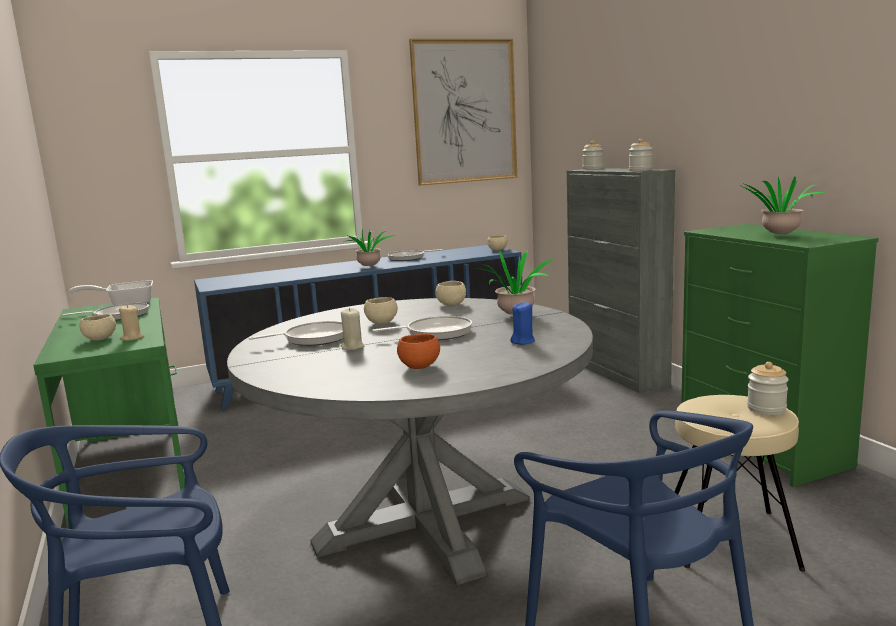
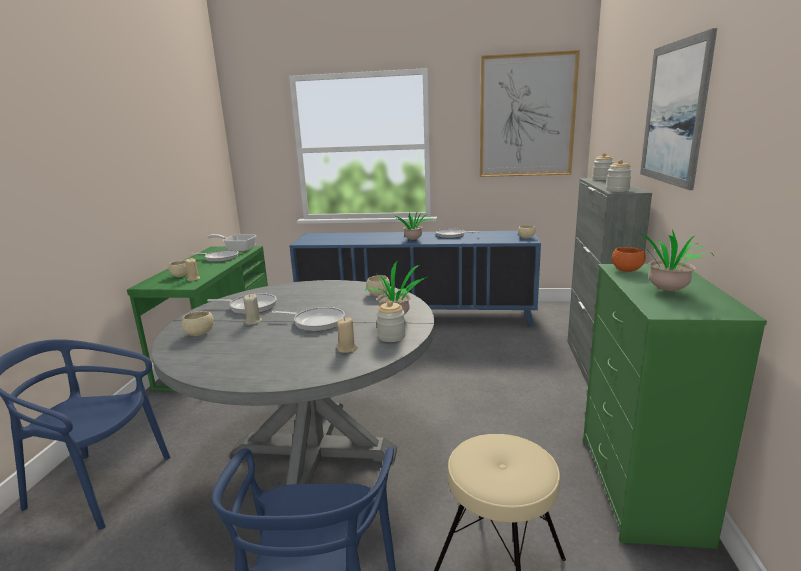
camera: 30 degrees right, 5 degrees up
(382, 322) = (309, 302): beige bowl -> beige bowl (200, 333)
(420, 366) = (249, 354): orange bowl -> orange bowl (627, 270)
(523, 341) = (347, 348): blue candle -> beige candle
(695, 88) = (674, 113): none -> picture
(766, 409) = (531, 472): jar -> jar (391, 336)

